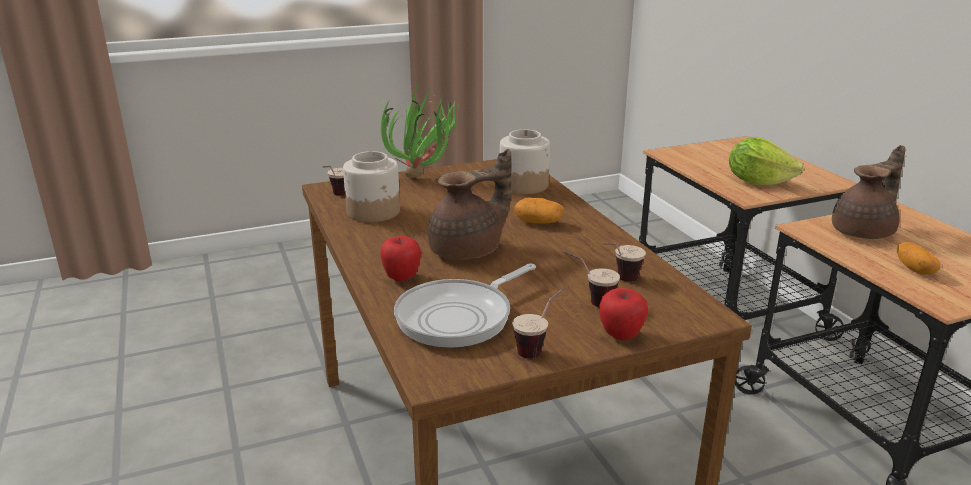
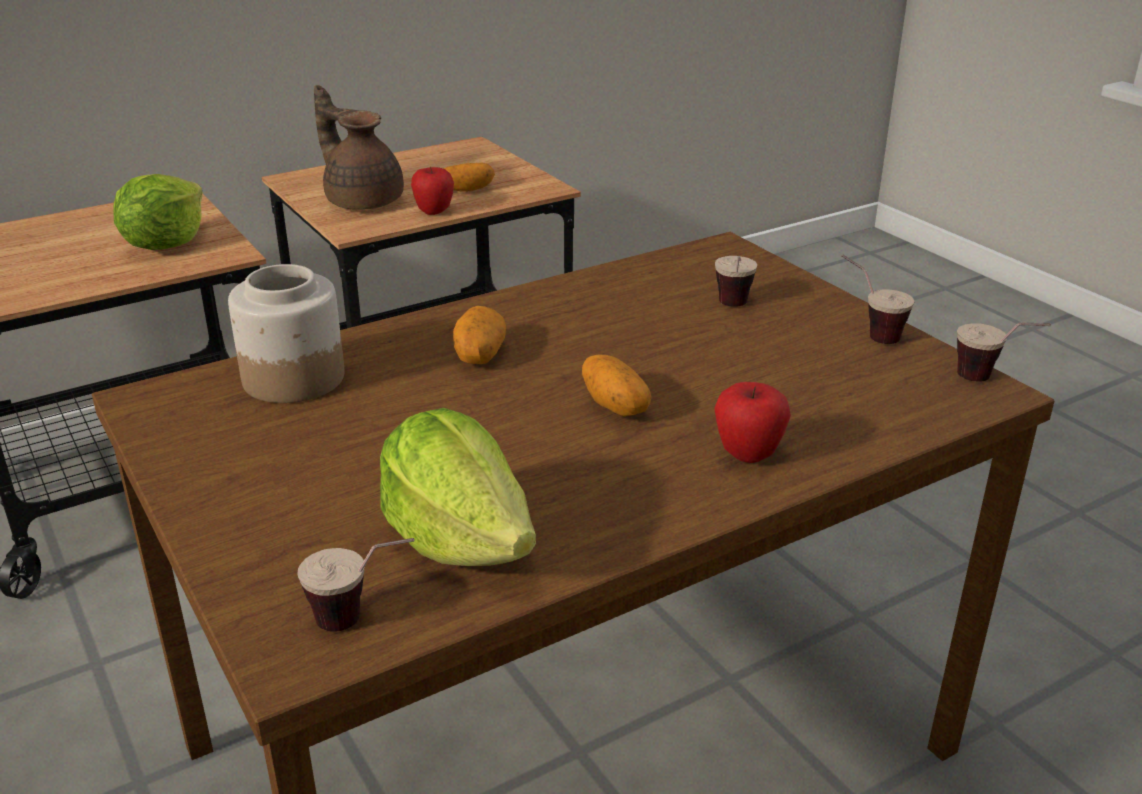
camera: 100 degrees left, 5 degrees up
(374, 212) = (458, 539): jar -> lettuce
(423, 179) = (241, 503): potted plant -> none
(459, 317) = (836, 390): frying pan -> none
(469, 250) = (615, 405): brown teapot -> potato
(619, 281) = (665, 292): cup -> cup (991, 381)
(621, 336) = (805, 290): apple -> apple (434, 212)

